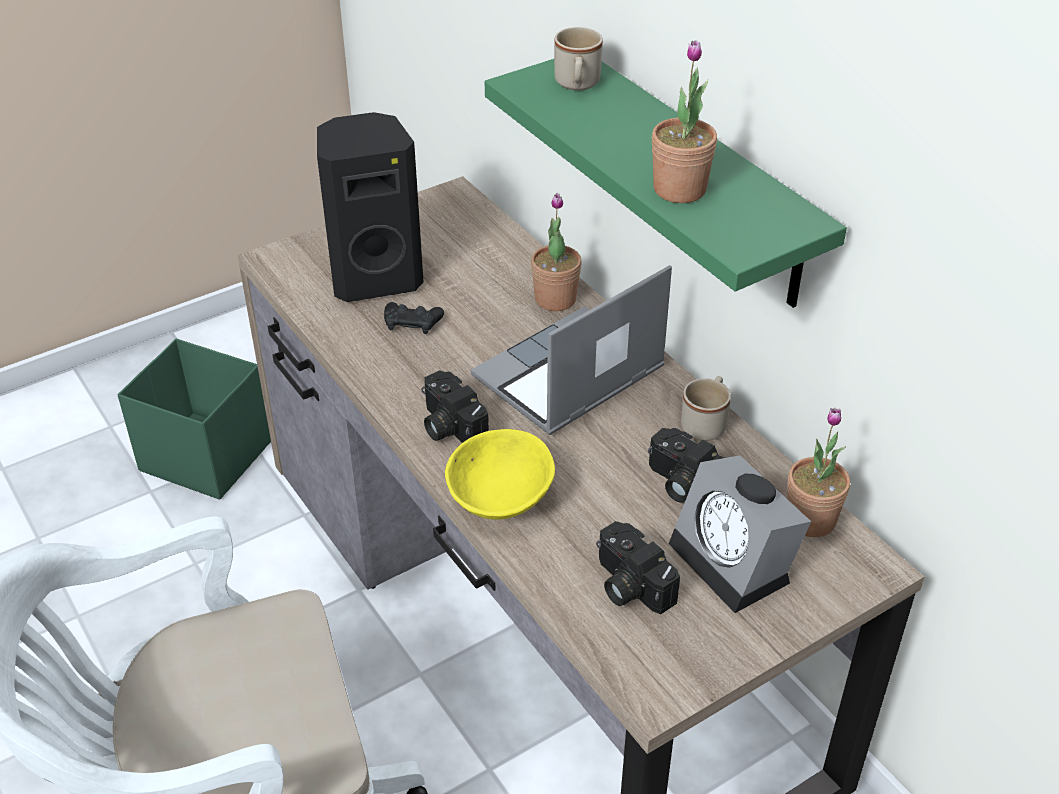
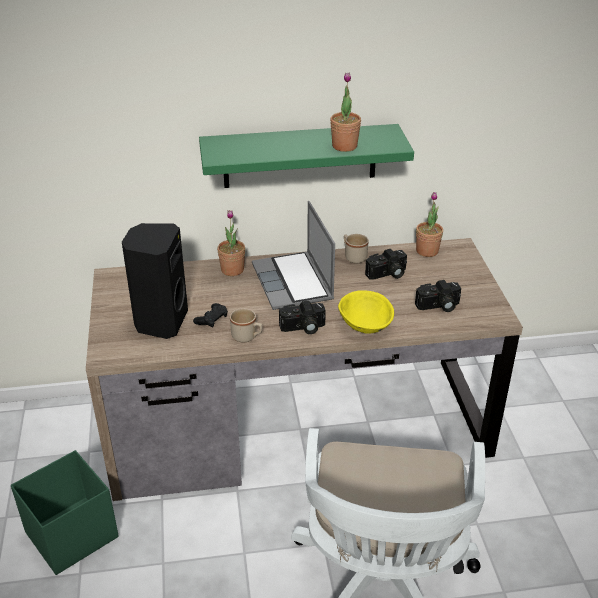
camera: 65 degrees left, 5 degrees down
(577, 85) = (233, 145): beige mug -> beige mug (247, 337)
(736, 563) = (440, 276): alarm clock -> none

